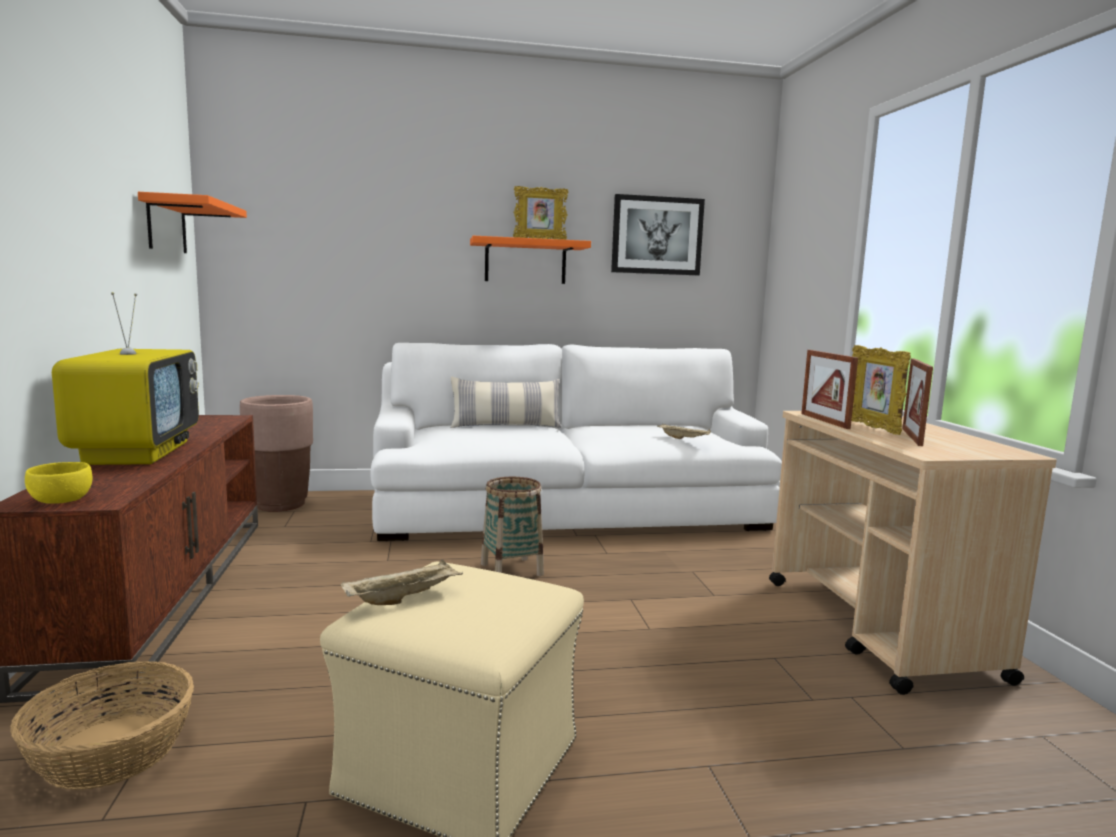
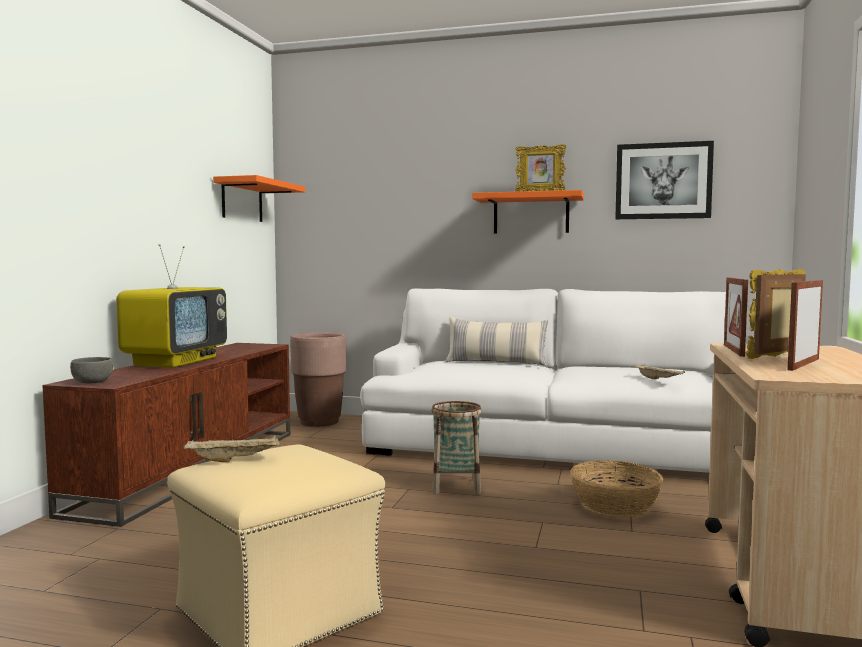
camera: 25 degrees right, 5 degrees down
(62, 500) = (93, 382): yellow bowl -> grey bowl
(110, 751) = (80, 555): basket -> basket (614, 505)
(873, 428) = (776, 357): picture frame -> picture frame turned 45 degrees clockwise

